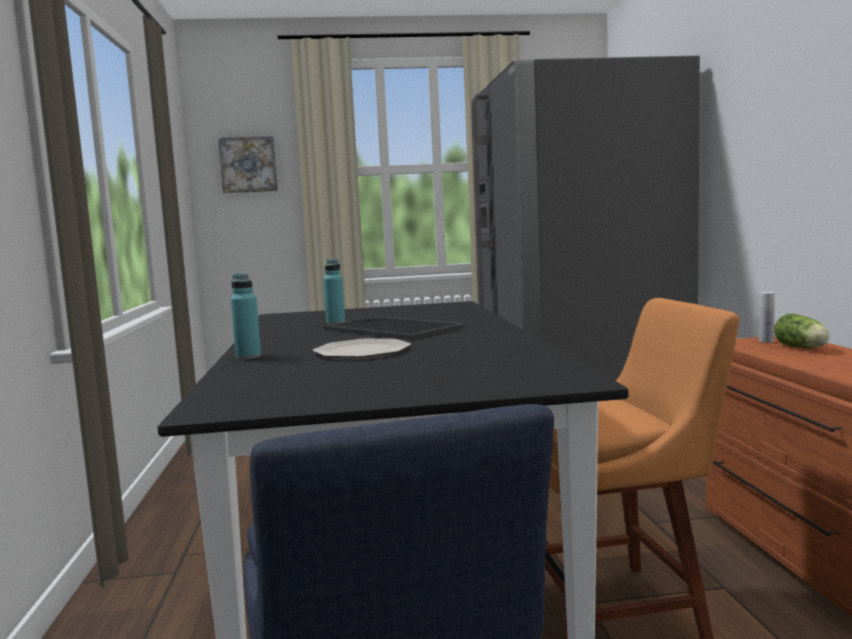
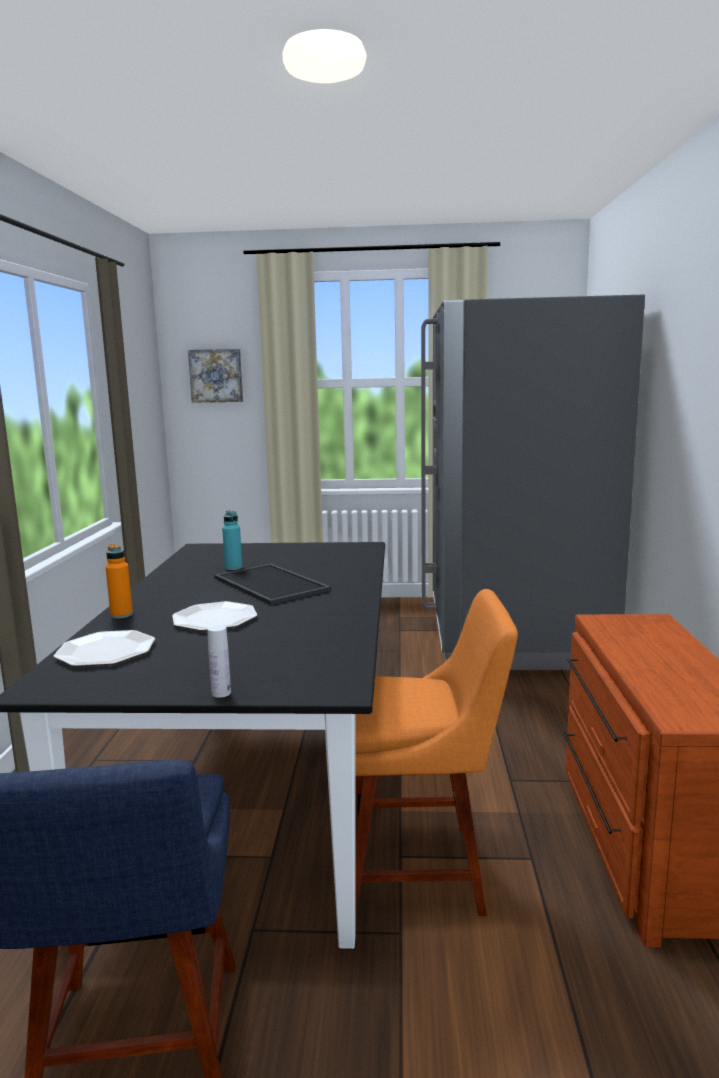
camera: 10 degrees right, 5 degrees up
(248, 357) = (121, 615): turquoise bottle -> orange bottle
(261, 379) = (105, 650): none -> plate
(766, 341) = (630, 622): white bottle -> white bottle (221, 693)
(802, 348) = (653, 638): lettuce -> none

